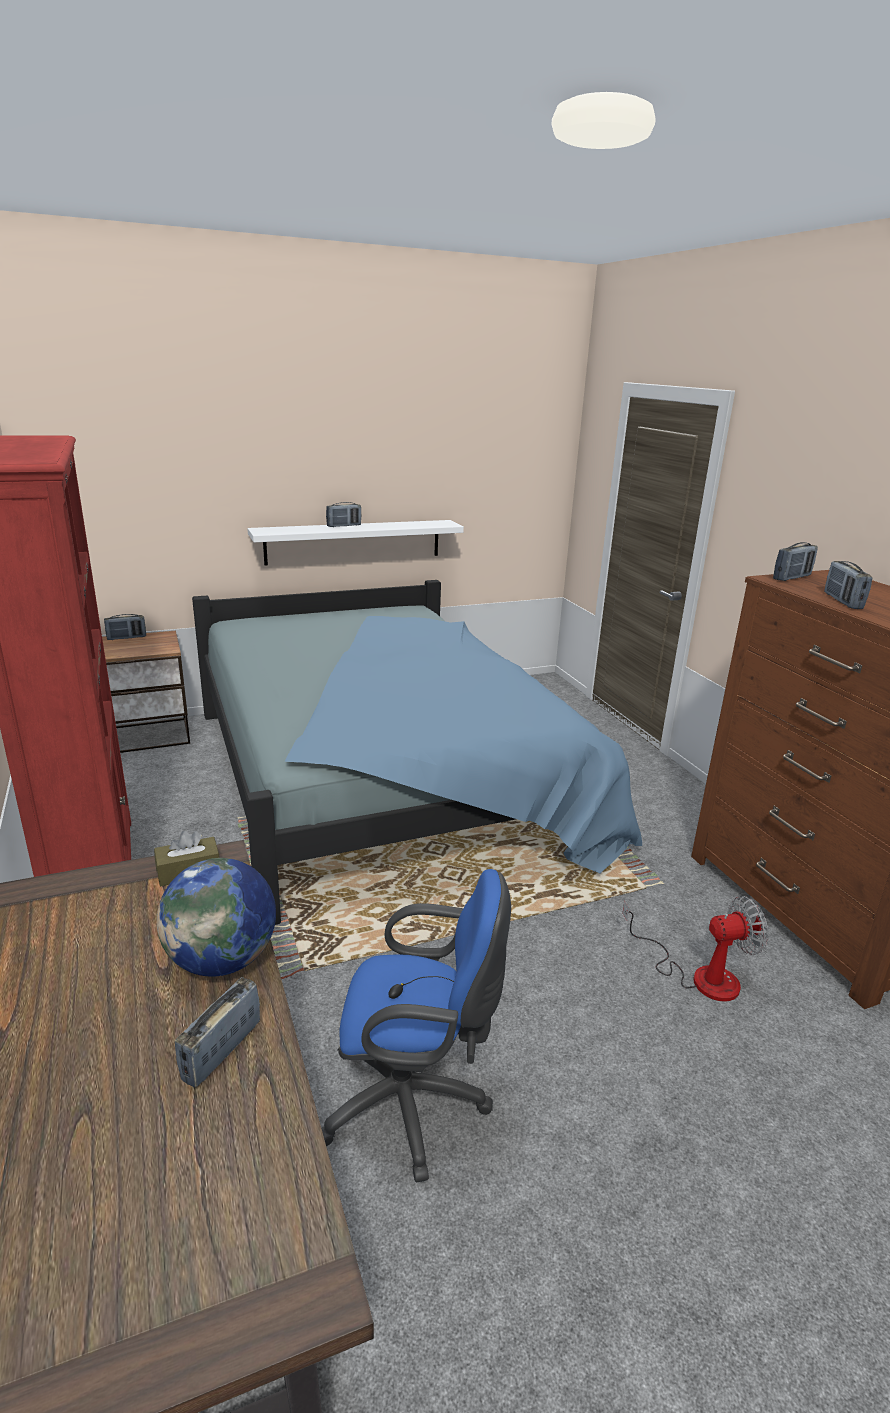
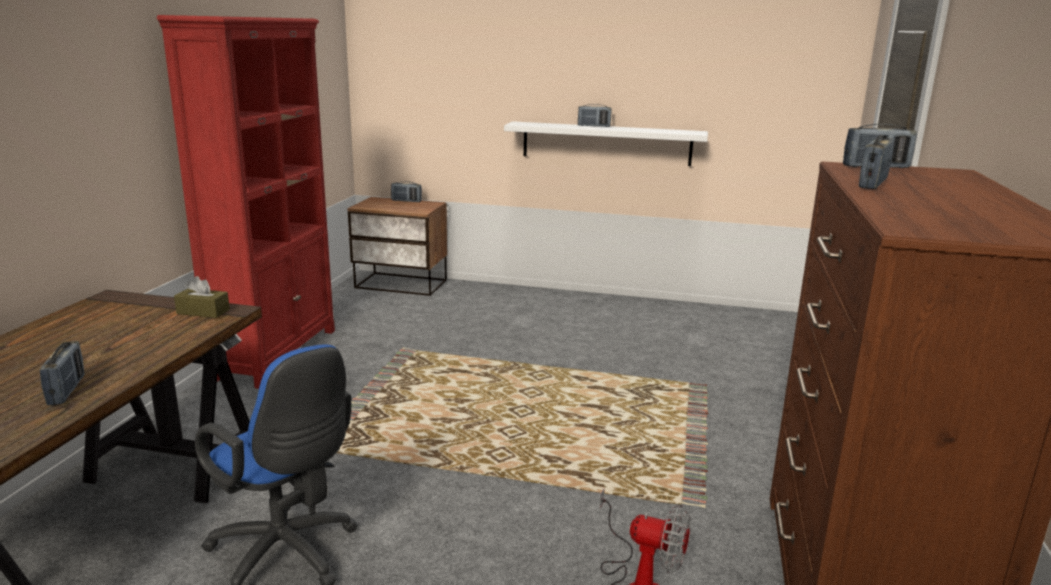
camera: 35 degrees right, 5 degrees down
(222, 960) = (142, 354): globe -> none
(222, 1051) = (67, 390): radio -> radio turned 105 degrees clockwise
(386, 779) = (546, 354): blue bed -> none

